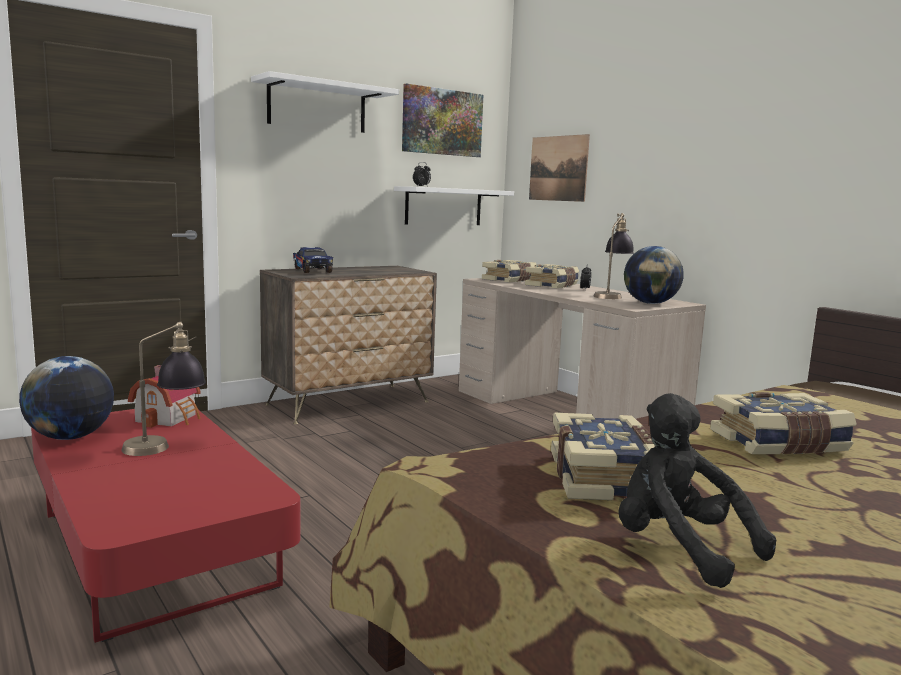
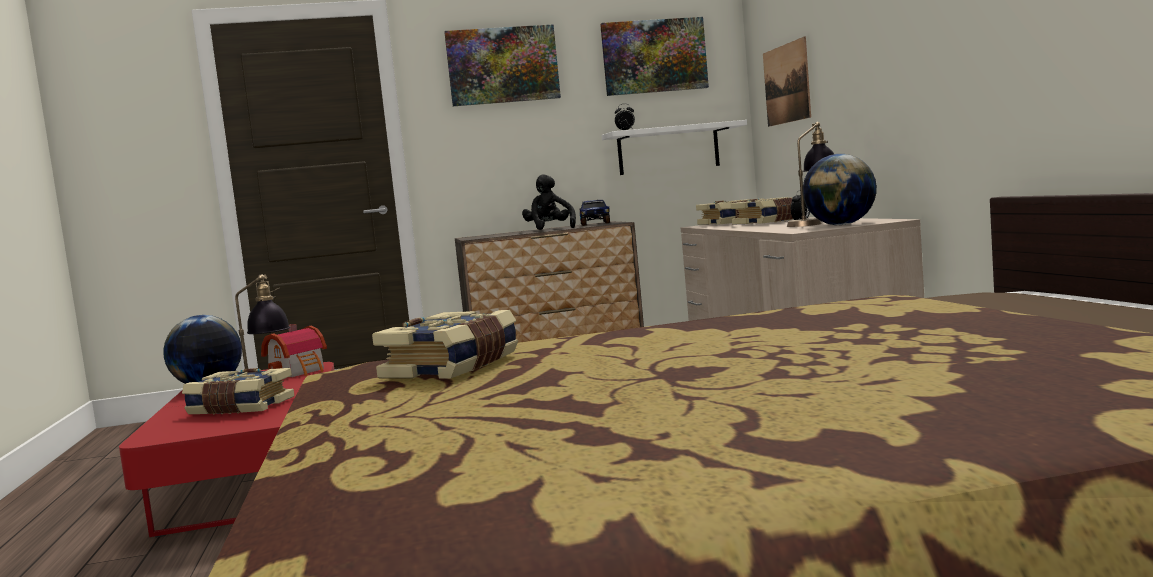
camera: 25 degrees right, 5 degrees down
(312, 270) = (502, 233): toy truck -> toy truck (595, 224)
(317, 106) = (502, 65): white shelf -> picture
(678, 548) = (392, 404): black plush toy -> black plush toy (549, 229)
(779, 444) = (708, 338): book -> book (240, 408)

